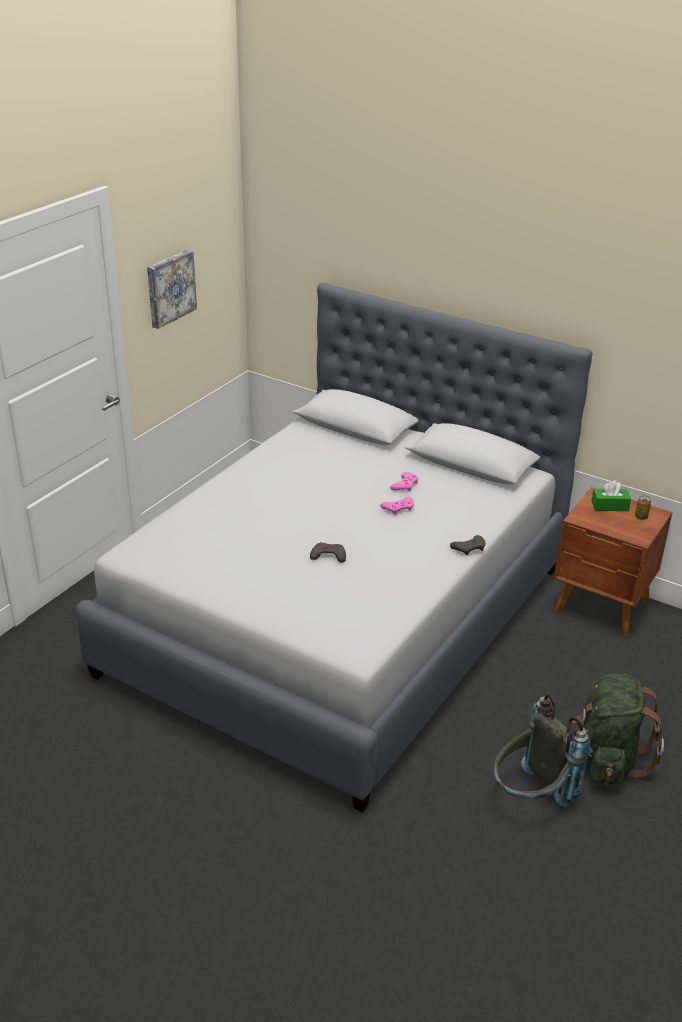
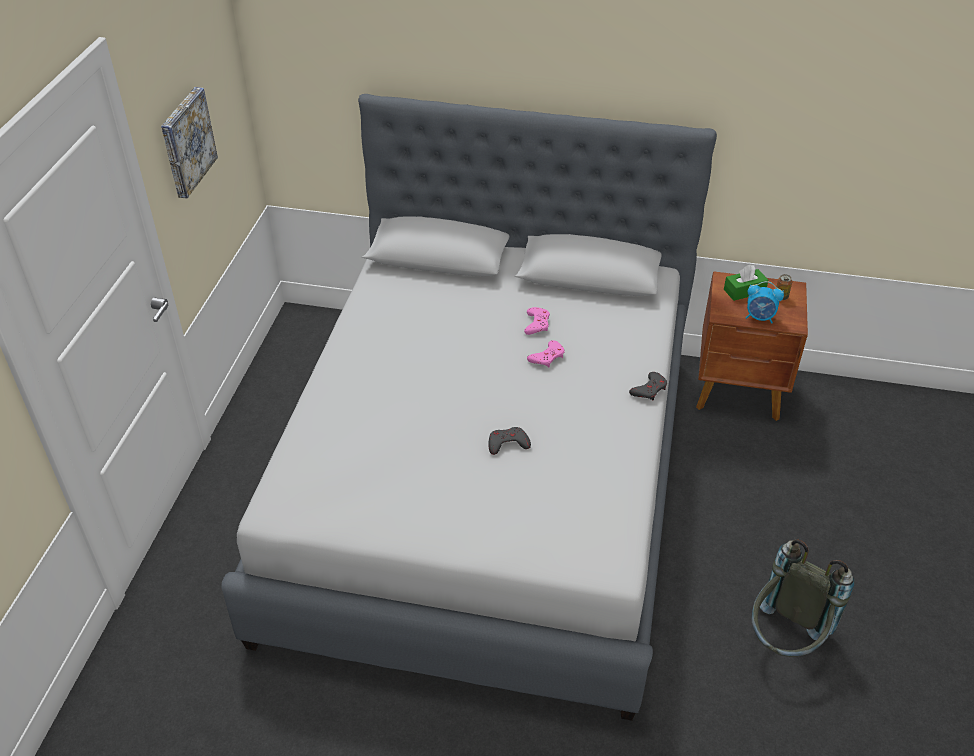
camera: 20 degrees left, 10 degrees up
(606, 760) = (831, 572): green backpack -> none
(611, 527) = (760, 317): none -> alarm clock

